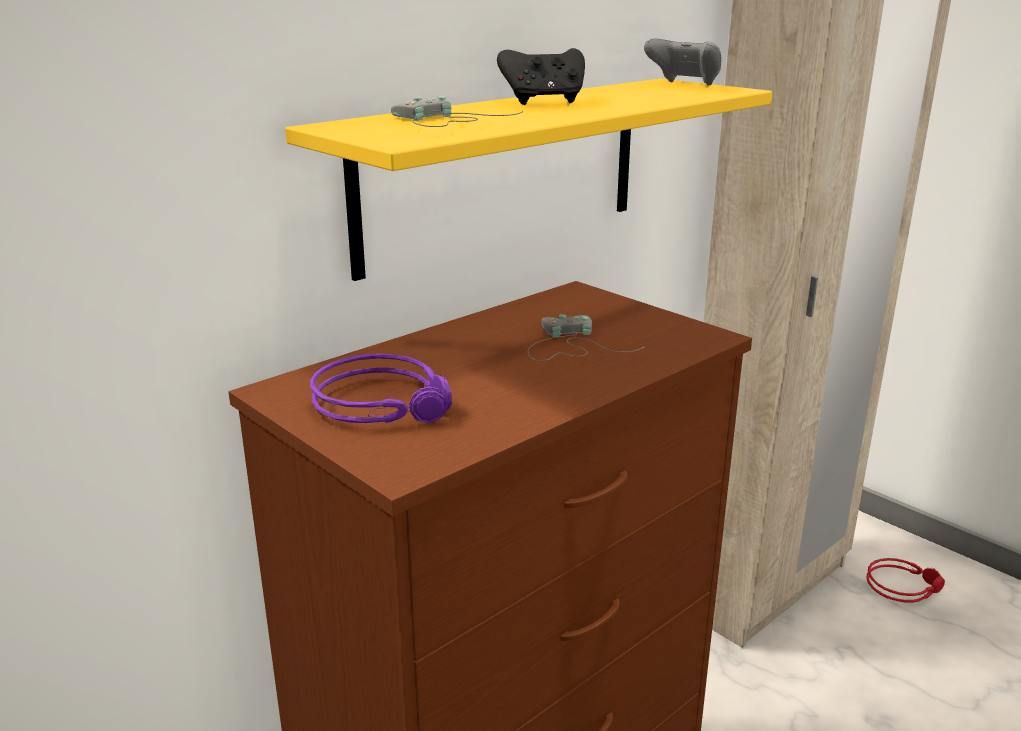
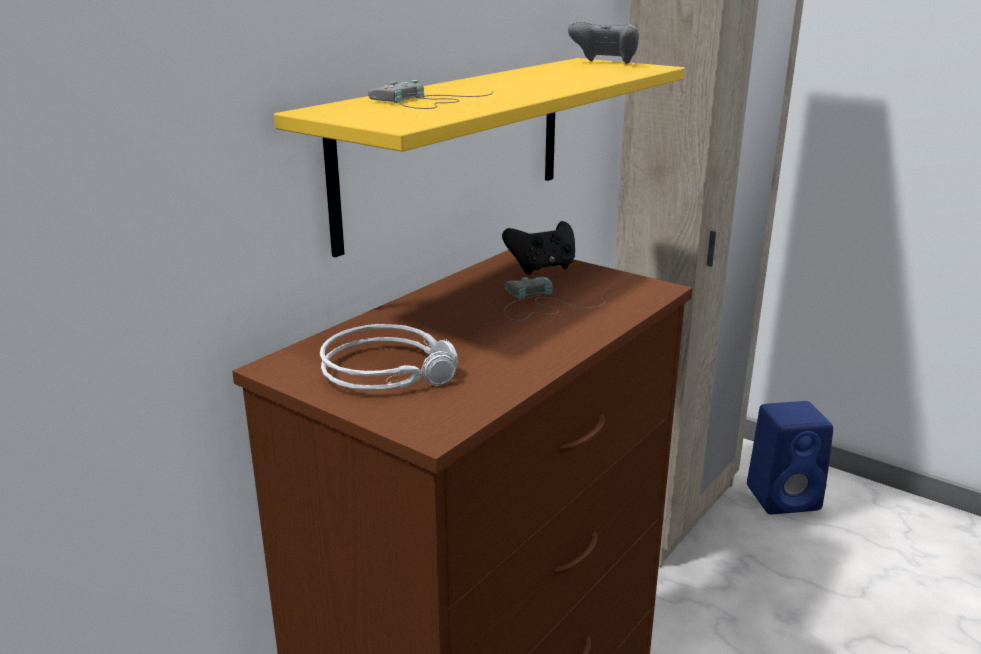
camera: 10 degrees left, 0 degrees up
(387, 403) = (392, 370): purple headphones -> grey headphones
(544, 102) = (496, 82): black game controller -> black game controller (542, 268)
(903, 585) = (785, 497): red headphones -> blue speaker

